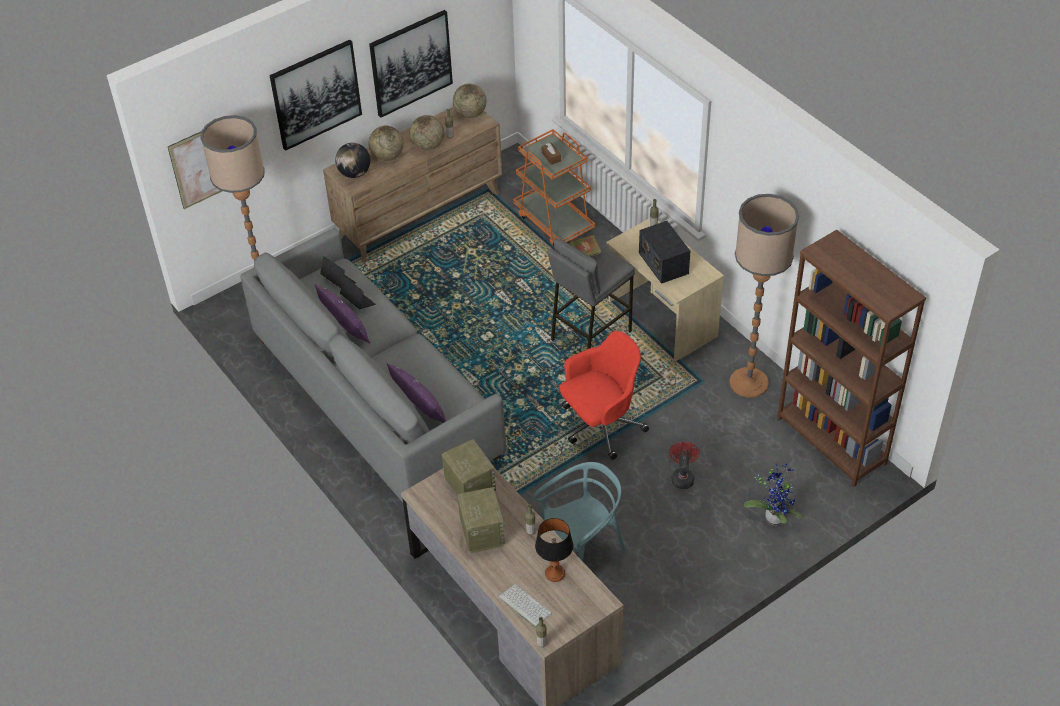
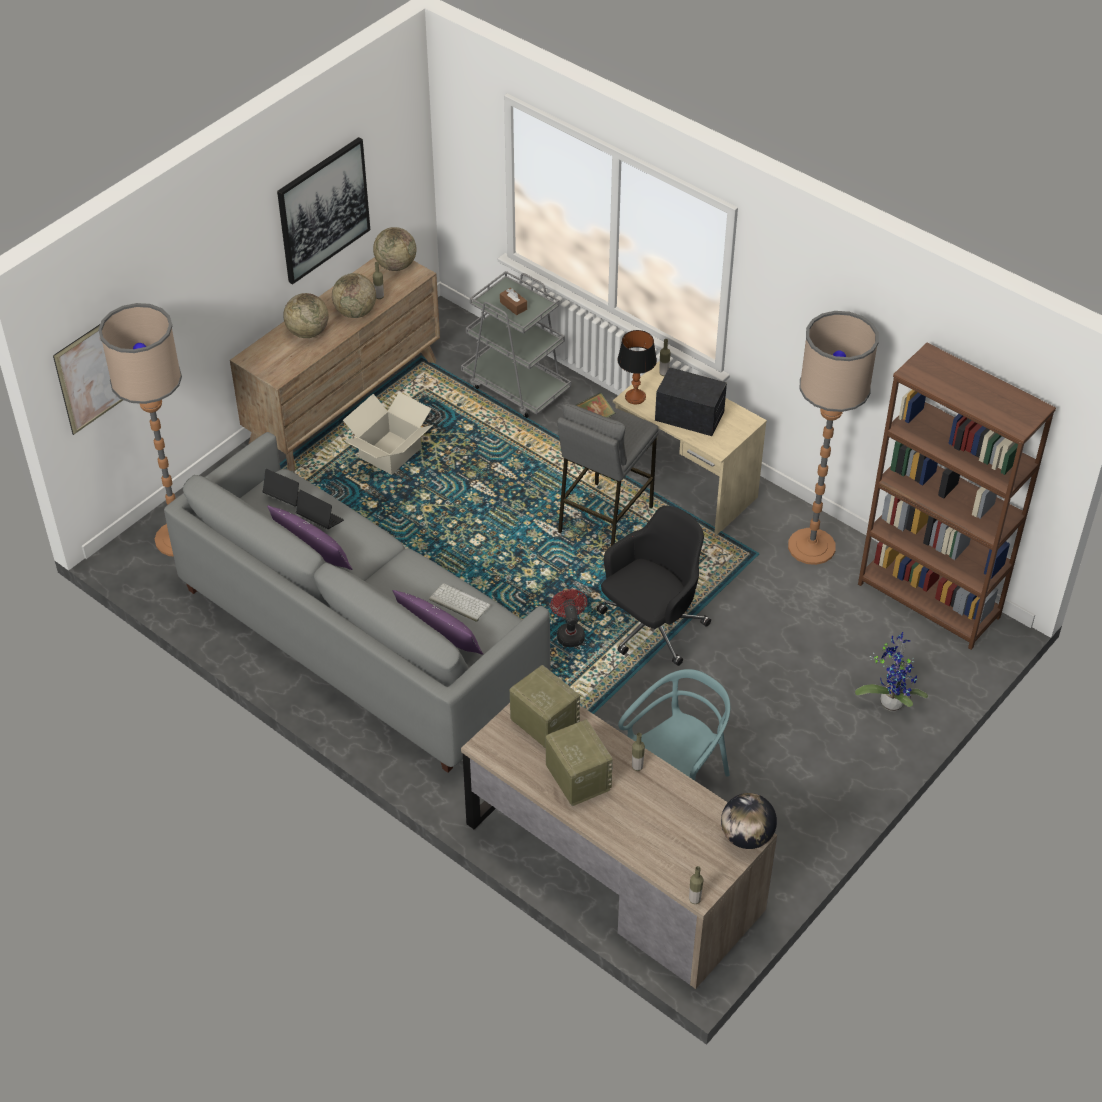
camera: 15 degrees left, 0 degrees up
(316, 94) = (219, 264): picture -> none
(354, 173) = (272, 359): globe -> globe (746, 836)
(442, 259) = (391, 453): none -> cardboard box
(524, 606) = (658, 858): keyboard -> keyboard (458, 603)
(554, 222) = (516, 387): orange cart -> grey cart
(554, 573) = (682, 812): table lamp -> table lamp (635, 397)
(600, 426) = (651, 627): red office chair -> black office chair
(663, 263) = (690, 416): radio -> radio turned 150 degrees clockwise
(682, 477) = (768, 672): red fan -> red fan (569, 633)

